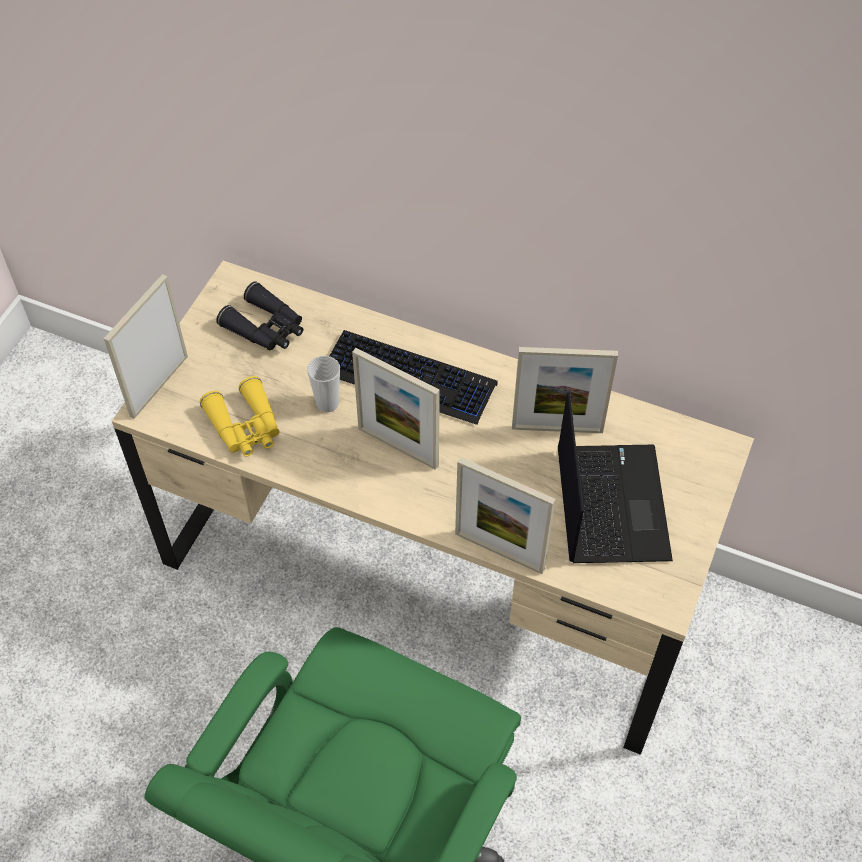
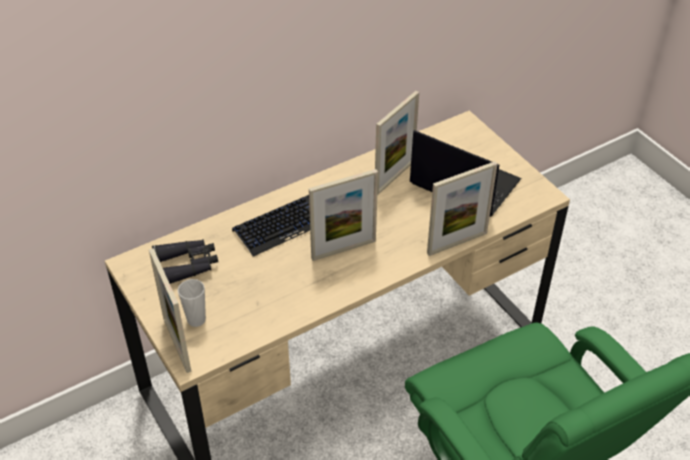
camera: 55 degrees left, 10 degrees down
(245, 427) = (257, 314): yellow binoculars -> none
(327, 403) = (278, 265): cup -> cup (196, 320)

